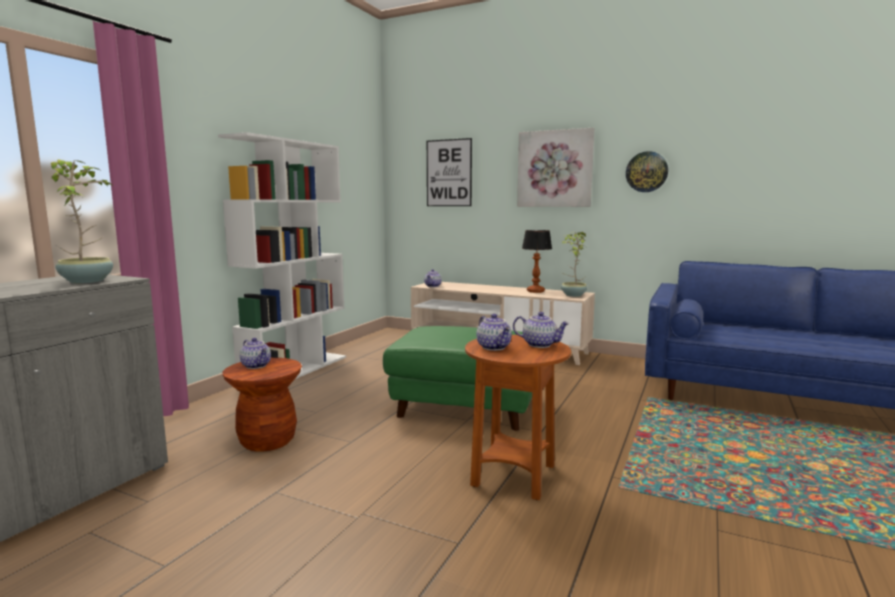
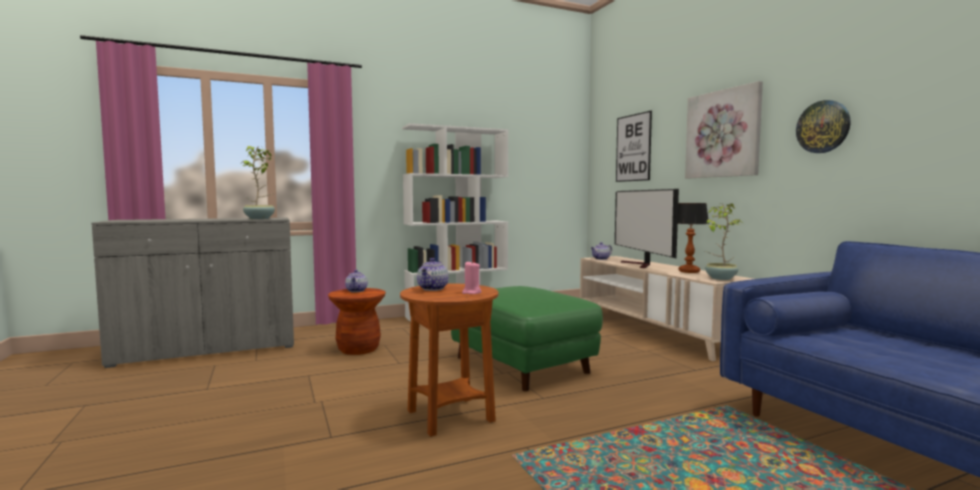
camera: 40 degrees right, 5 degrees down
(484, 289) = (641, 265): none -> television
(540, 344) = (471, 292): teapot -> pink candle

